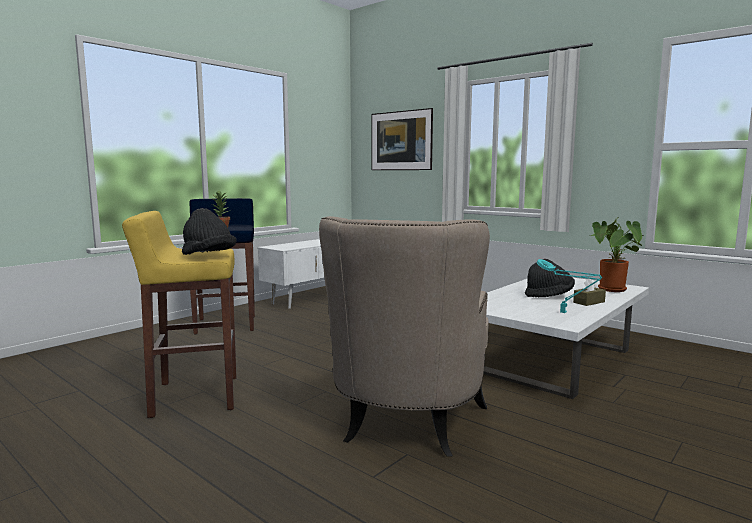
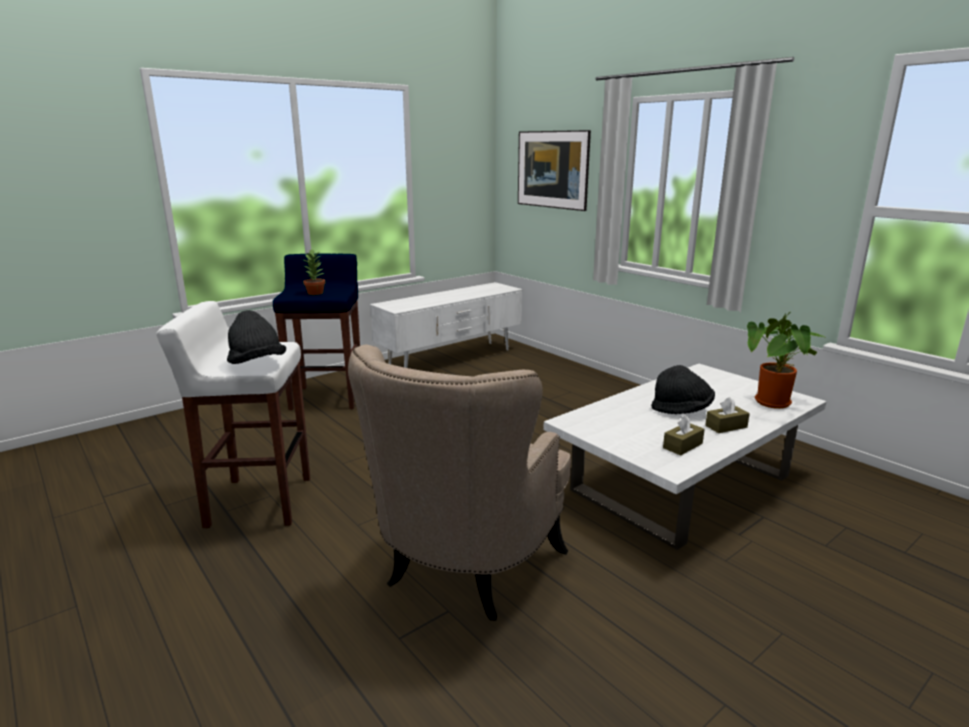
camera: 10 degrees right, 10 degrees up
(194, 396) = (258, 502): yellow stool -> white stool
(565, 313) = (682, 446): turquoise table lamp -> brown tissue box

